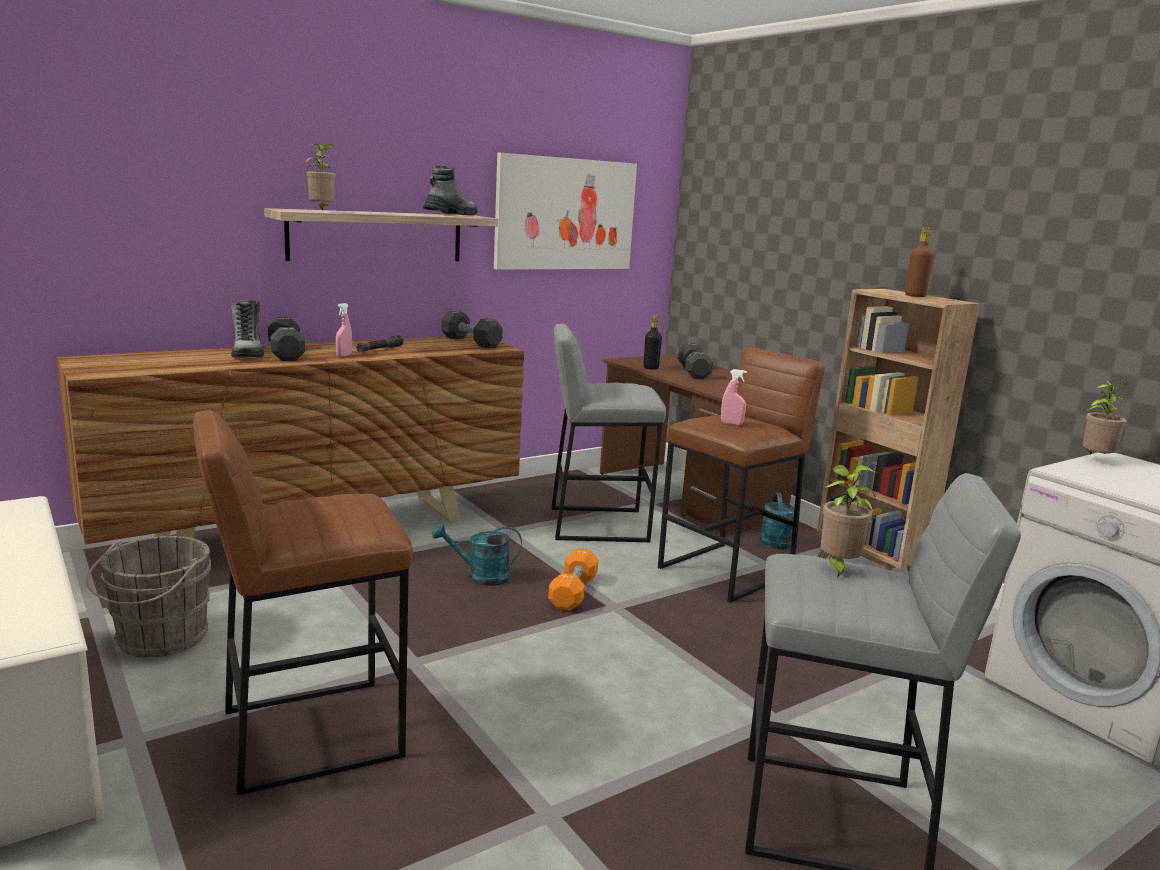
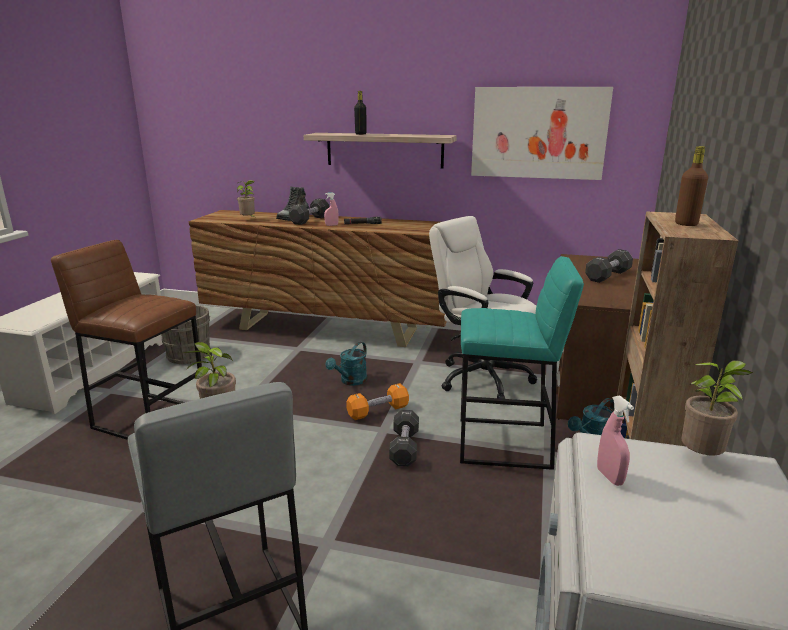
camera: 50 degrees right, 5 degrees up
(322, 211) = (334, 134): potted plant -> potted plant (248, 219)
(450, 215) = (425, 135): boot -> none
(471, 342) = (432, 226): black dumbbell -> black dumbbell (404, 447)
(480, 577) = (350, 381): turquoise watering can -> turquoise watering can turned 105 degrees counterclockwise
(596, 524) = (480, 378): grey stool -> white office chair
(650, 368) = (578, 266): black bottle -> black bottle (360, 134)
(727, 571) = (506, 443): brown stool -> turquoise stool
(731, 423) = (489, 318): pink spray bottle -> pink spray bottle (610, 477)

